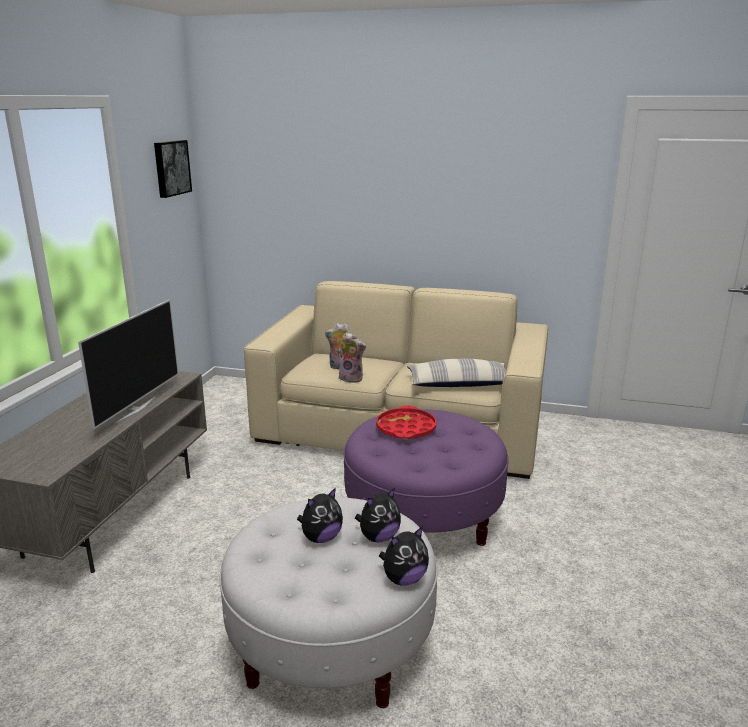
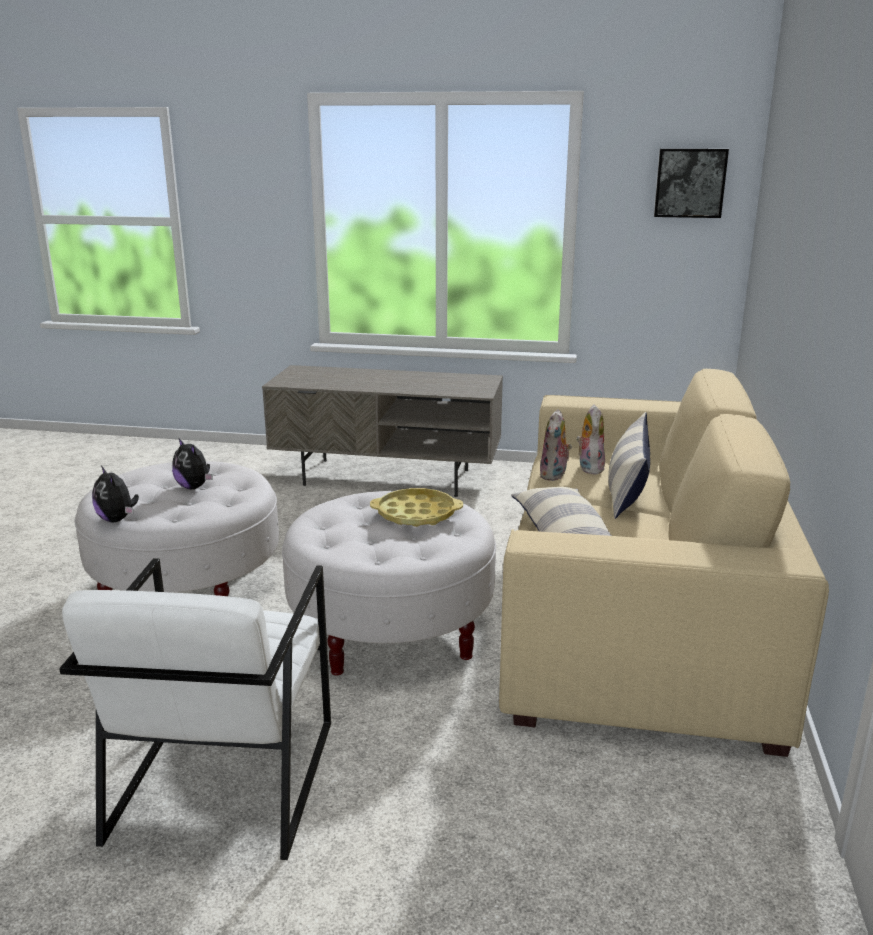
camera: 85 degrees right, 0 degrees up
(135, 409) = (396, 388): television -> none
(378, 537) = (186, 508): plush toy -> none
(379, 364) = (626, 491): none -> pillow
(406, 429) = (416, 514): red tray -> yellow tray
(423, 518) = (391, 630): purple ottoman -> white ottoman
(613, 589) = (223, 779): none -> white armchair

